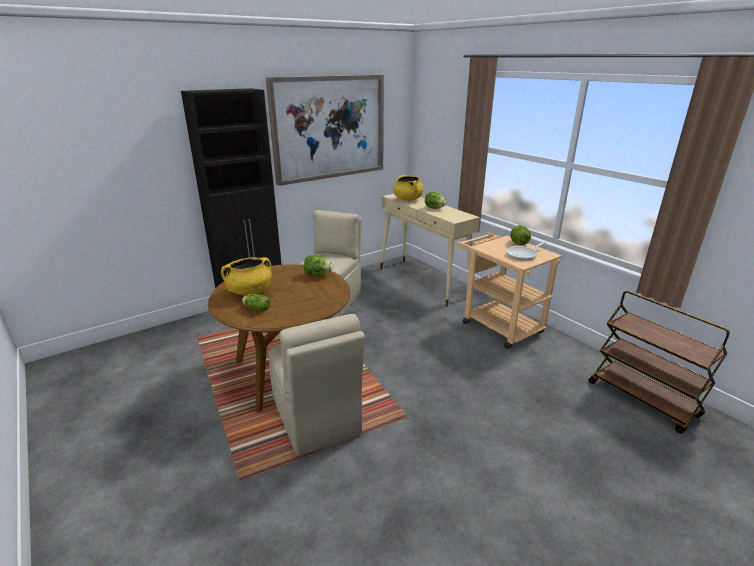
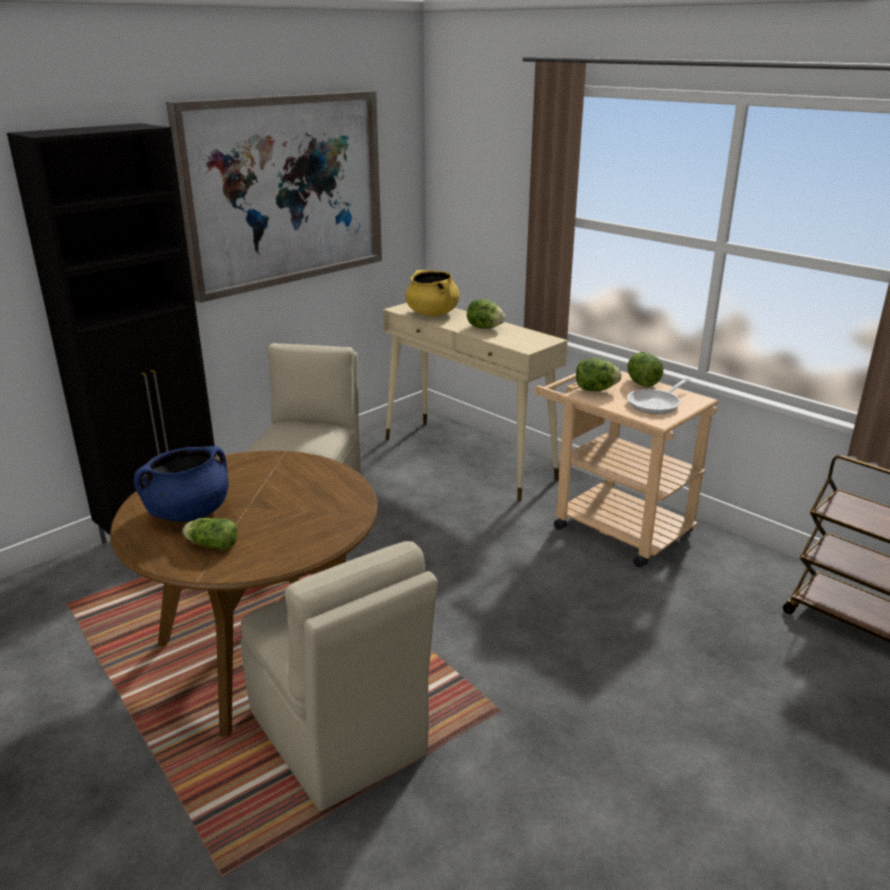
camera: 10 degrees left, 0 degrees up
(250, 292) = (188, 513): yellow cooking pot -> blue cooking pot
(317, 275) = (306, 468): lettuce -> lettuce (595, 390)

